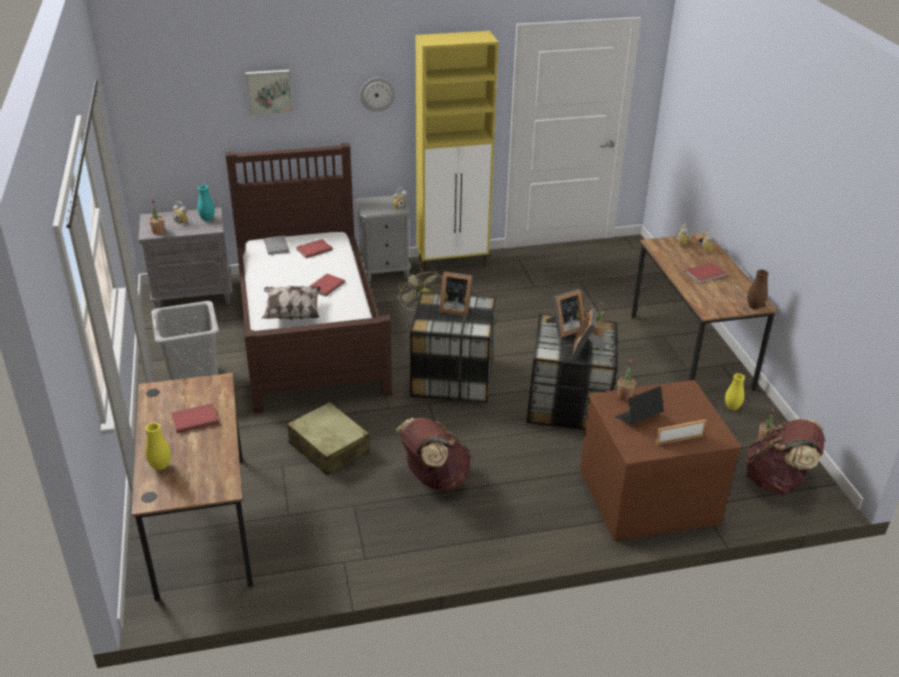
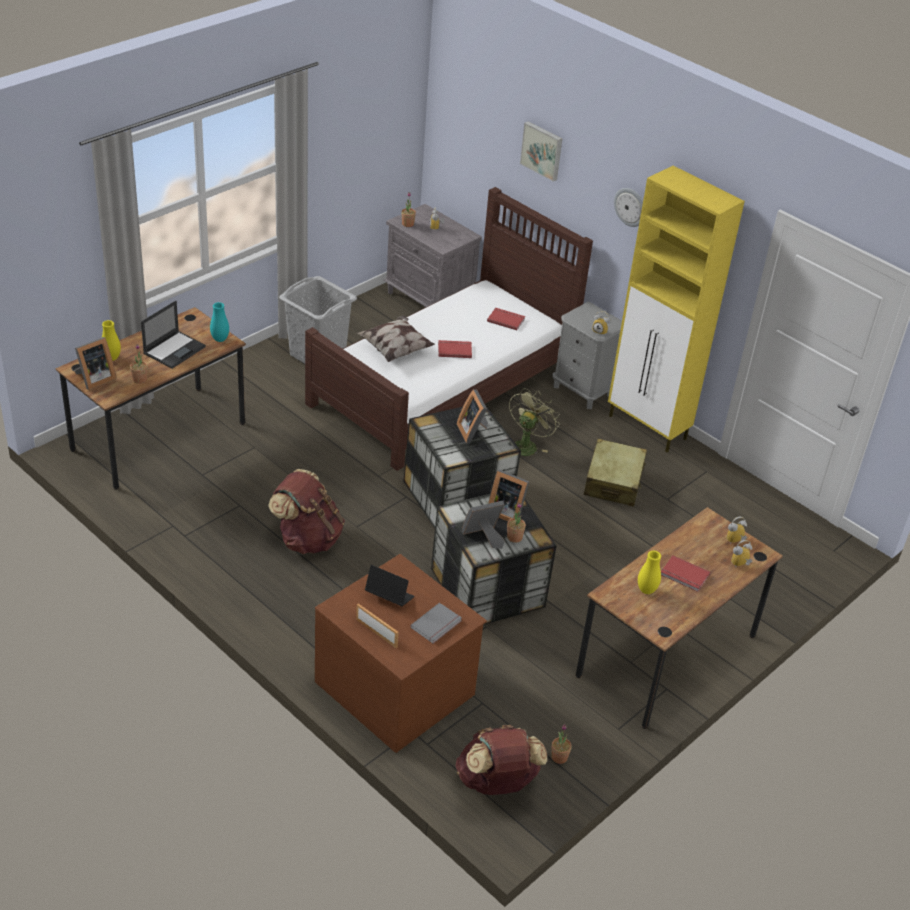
camera: 55 degrees right, 5 degrees up
(184, 490) = (94, 379): none -> picture frame
(194, 419) = (175, 349): red book -> laptop
(207, 219) = (453, 238): turquoise vase -> turquoise vase (220, 339)
(277, 246) = (489, 298): grey book -> grey book (437, 625)
(329, 448) = (296, 463): beige suitcase -> beige suitcase (613, 482)
(624, 396) = (415, 578): potted plant -> potted plant (139, 379)
(732, 407) = (593, 716): yellow vase -> yellow vase (646, 590)
(754, 307) = (652, 629): brown vase -> none

